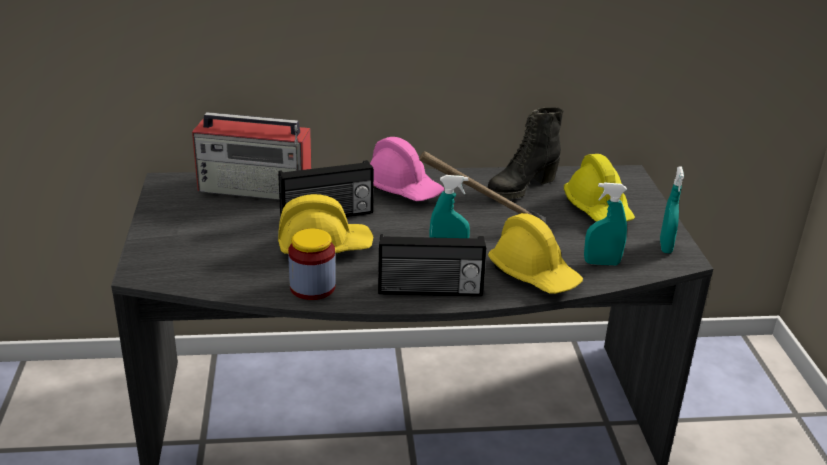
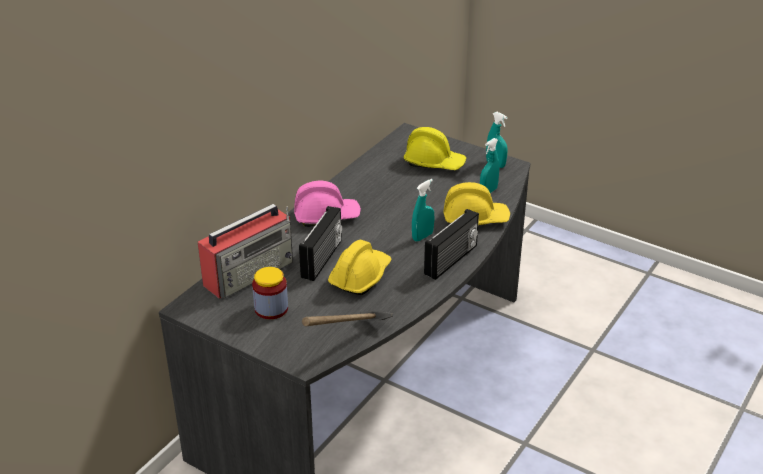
camera: 50 degrees left, 5 degrees up
(312, 287) = (401, 300): jar -> jar (271, 309)
(485, 229) = (409, 210): hammer -> hammer (349, 345)
(520, 188) = (379, 175): black boot -> none

